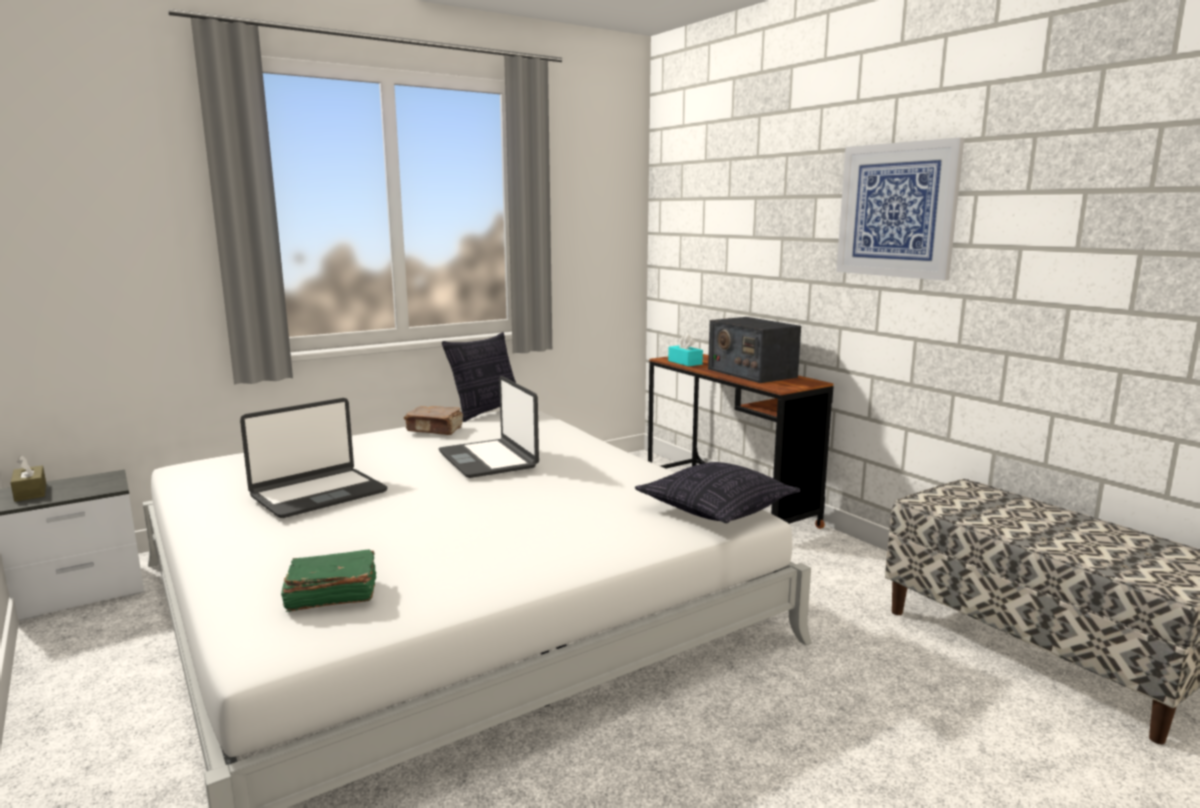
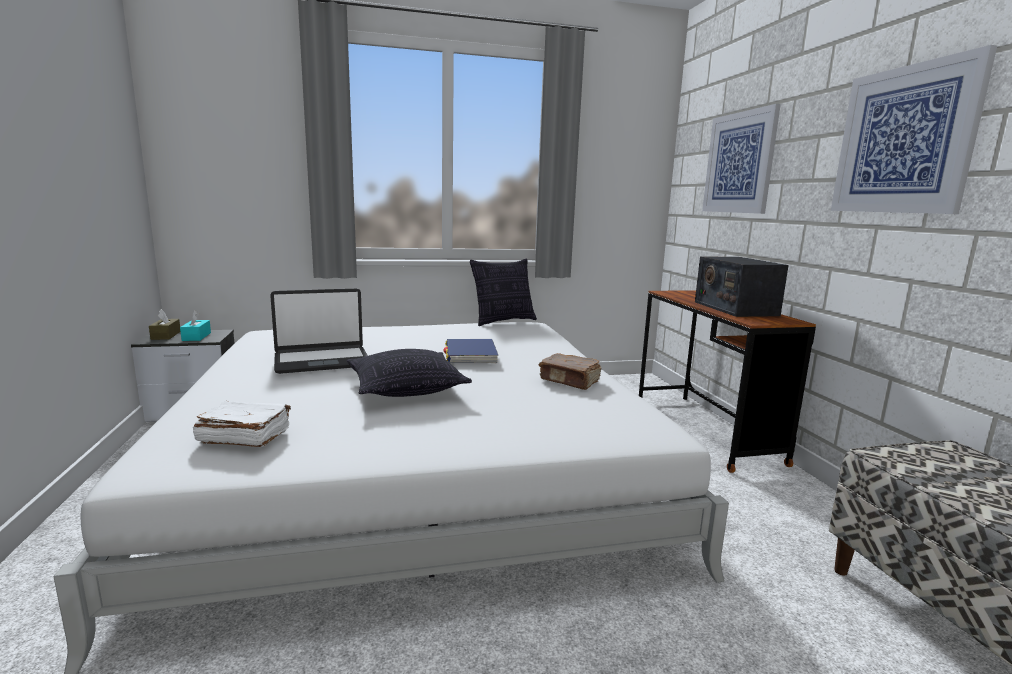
camera: 20 degrees right, 0 degrees up
(331, 596) = (244, 437): green book -> white book
(435, 430) = (451, 328): brown book -> brown book (570, 381)
(489, 459) = (470, 354): laptop -> blue book
(685, 362) = (678, 296): turquoise tissue box -> turquoise tissue box (196, 336)
(716, 510) = (637, 425): pillow -> pillow (406, 389)
(732, 215) = (739, 163): none -> picture

